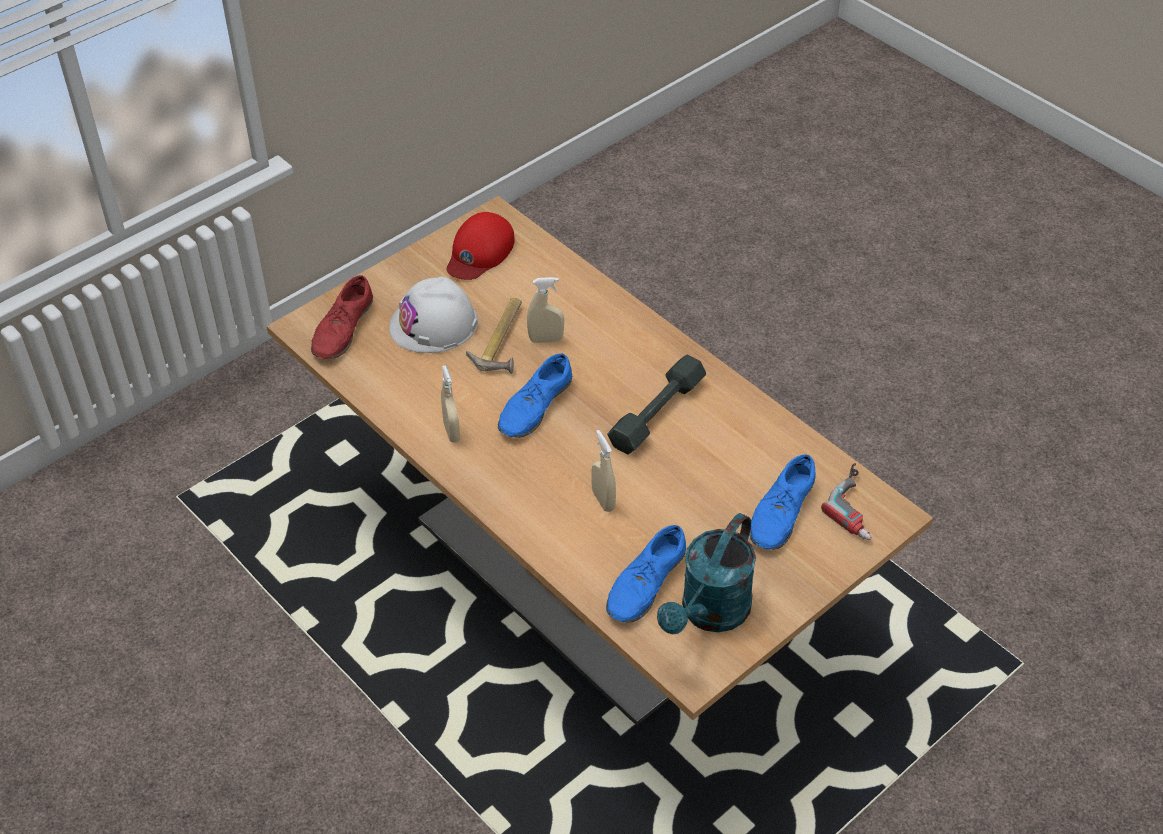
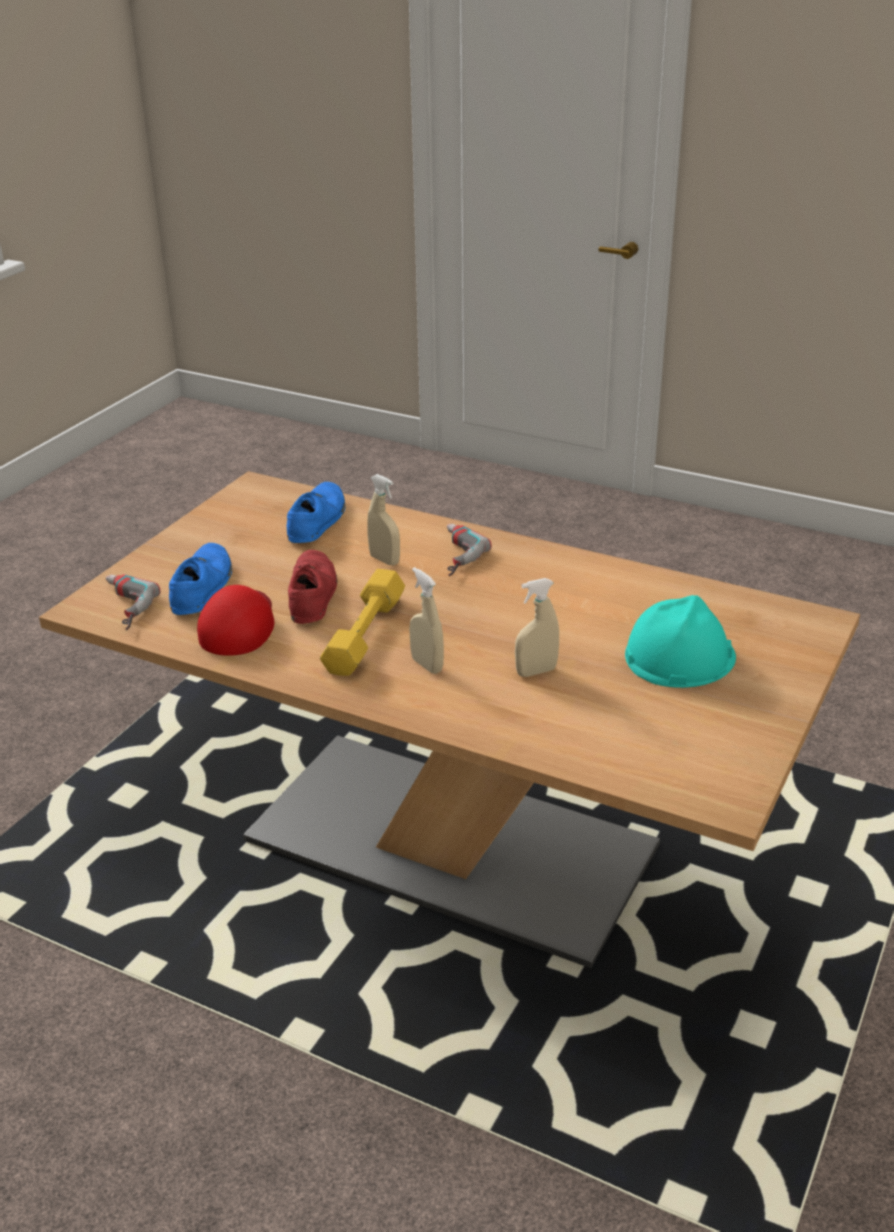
camera: 160 degrees right, 15 degrees down
(343, 329) = (774, 628): red shoe -> red shoe (311, 595)
(434, 324) = (679, 656): white hard hat -> turquoise hard hat
(451, 432) = (570, 574): beige spray bottle -> beige spray bottle (427, 665)
(479, 252) = (703, 748): red cap -> red cap (239, 625)
(504, 340) = (584, 660): hammer -> none
(535, 406) = (501, 611): blue shoe -> none
(540, 489) = (451, 555): none -> power drill
(656, 412) = (365, 634): grey dumbbell -> yellow dumbbell
(709, 614) = (252, 516): turquoise watering can -> none

